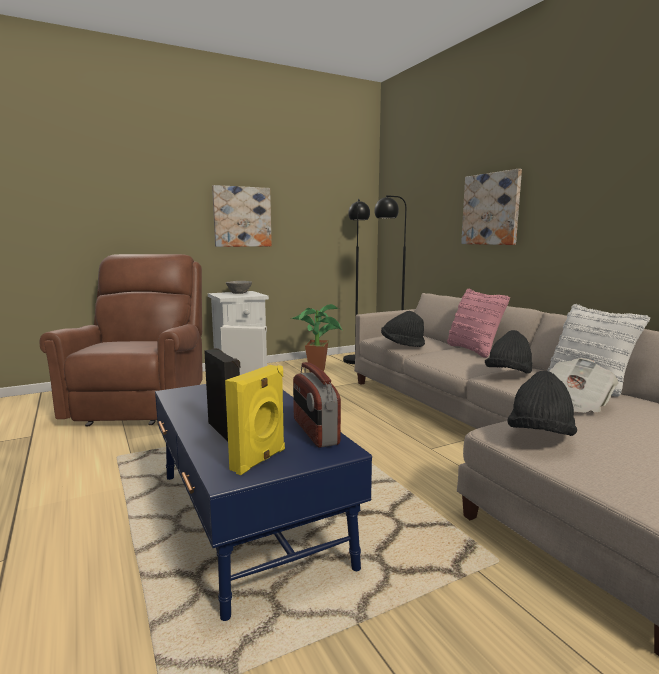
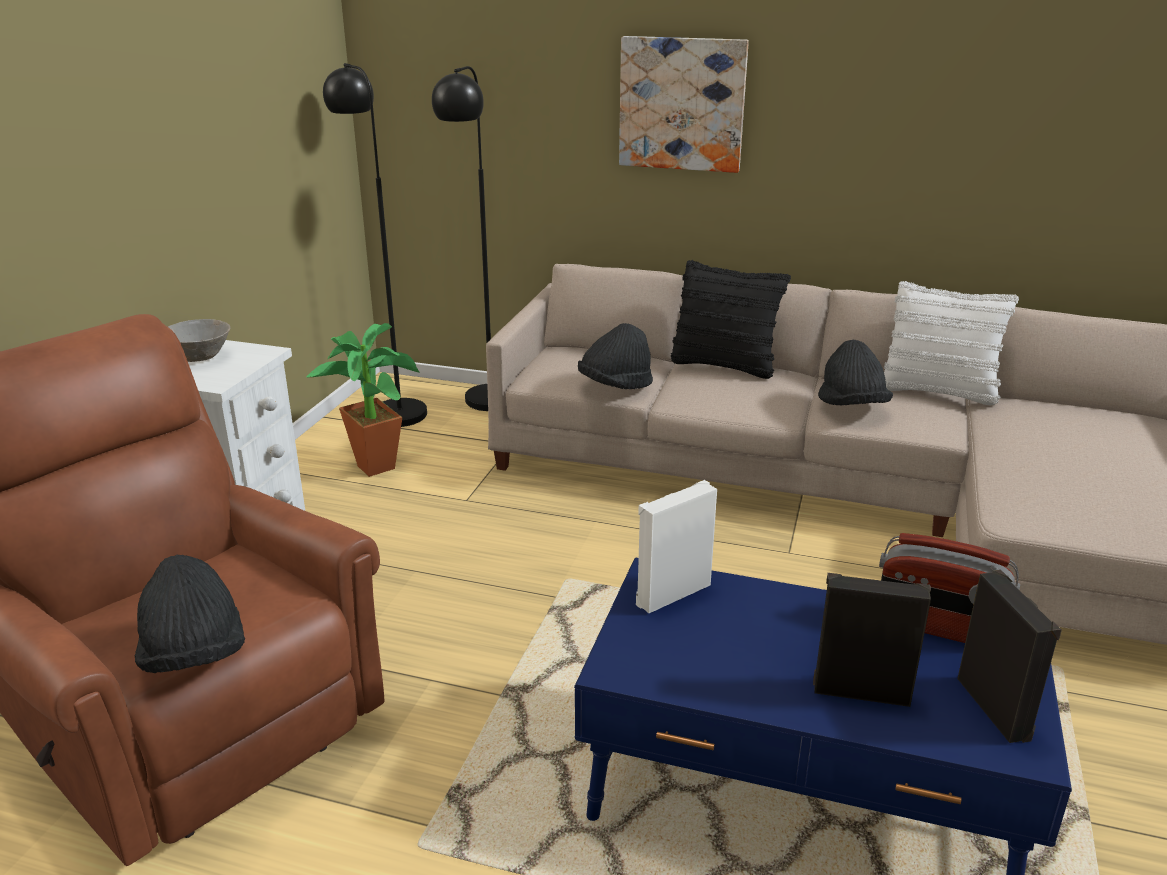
camera: 45 degrees left, 15 degrees up
(242, 217) = (140, 156): picture -> none
(260, 460) = (996, 708): yellow speaker -> black speaker
(474, 351) = (725, 366): pink pillow -> black pillow
(539, 436) = (1061, 507): black hat -> black hat (195, 656)
(574, 404) = (996, 437): newspaper -> none

